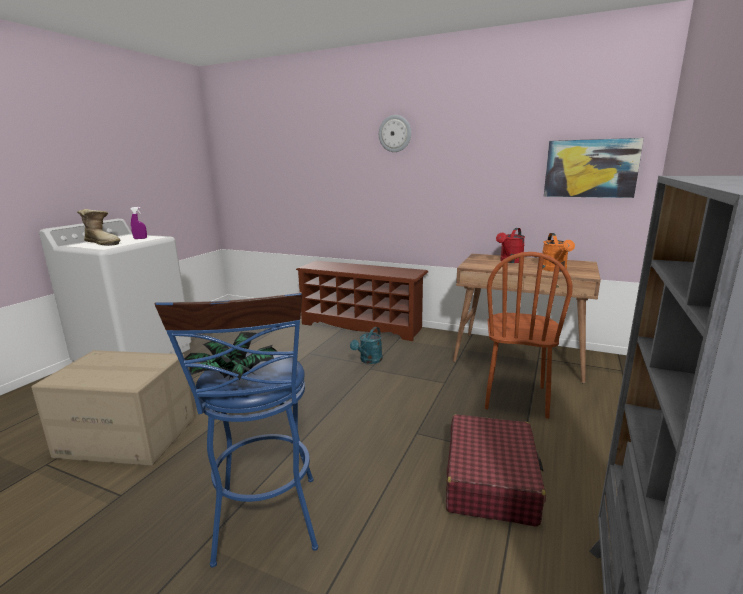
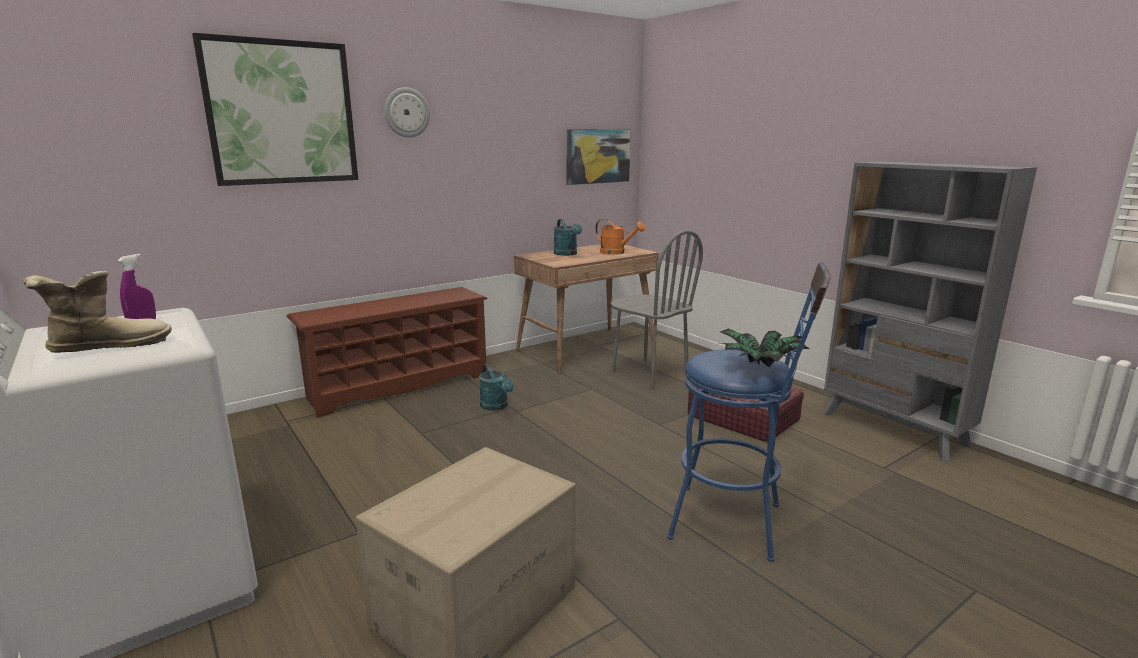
camera: 60 degrees left, 0 degrees up
(320, 138) = (281, 113): none -> picture
(510, 261) = (567, 254): red watering can -> turquoise watering can
(516, 398) = (649, 374): brown chair -> grey chair

